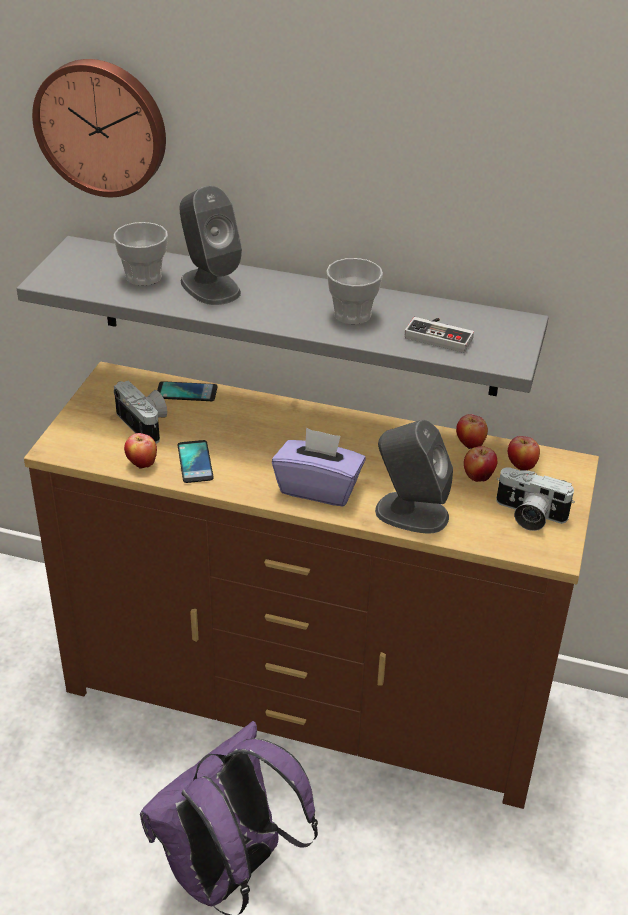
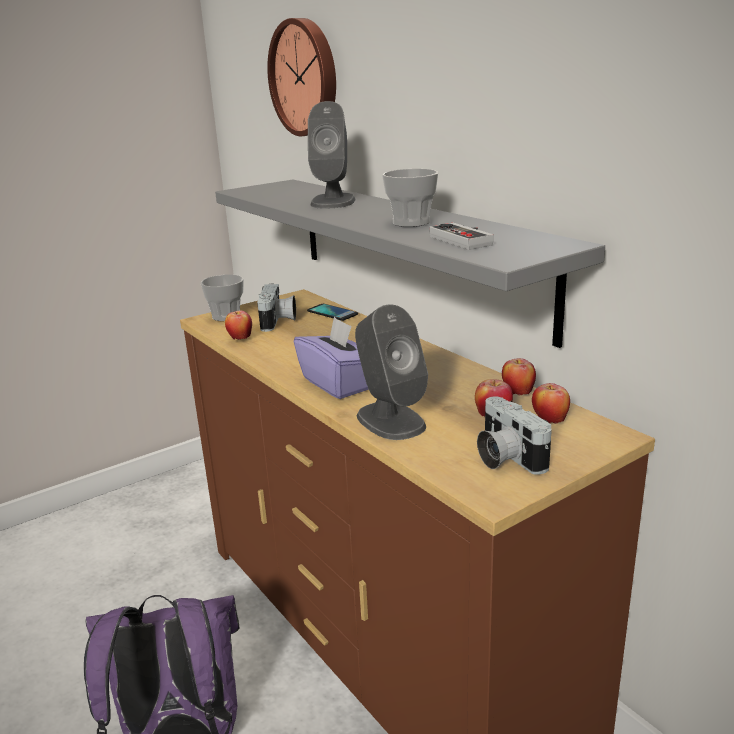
camera: 40 degrees right, 15 degrees down
(144, 276) = (299, 194): cup -> cup (226, 316)
(195, 462) = (275, 347): phone -> none

